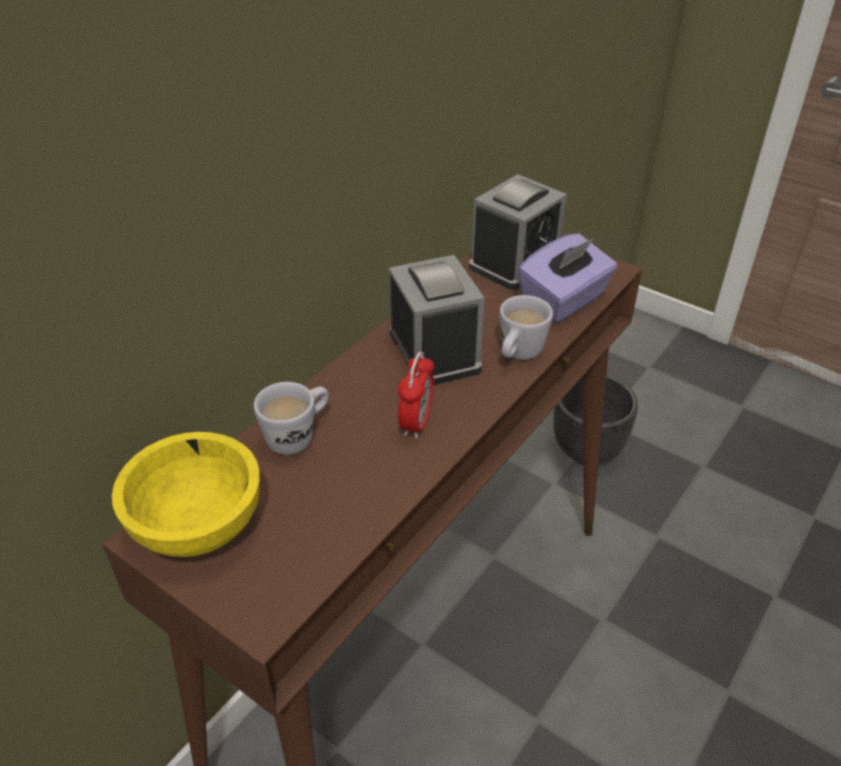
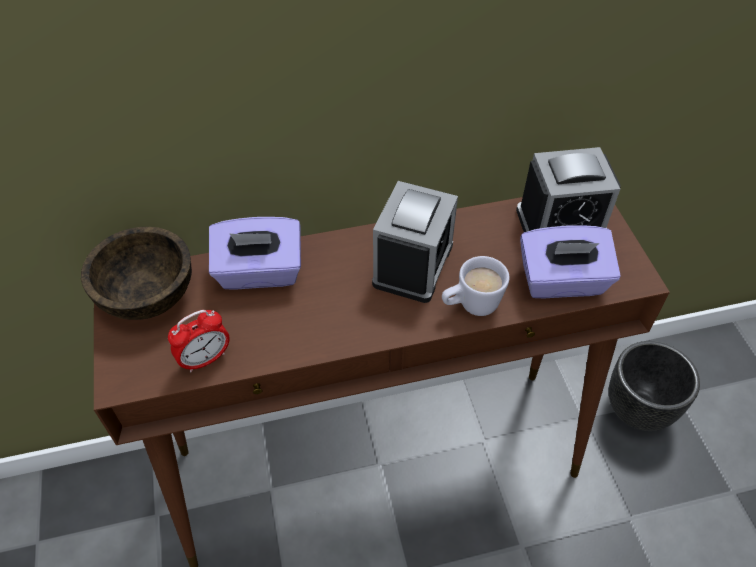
camera: 40 degrees right, 10 degrees up
(199, 525) = (148, 296): yellow bowl -> brown bowl
(298, 436) = (260, 273): white mug -> purple tissue box
(416, 423) = (340, 312): alarm clock -> alarm clock (205, 359)

